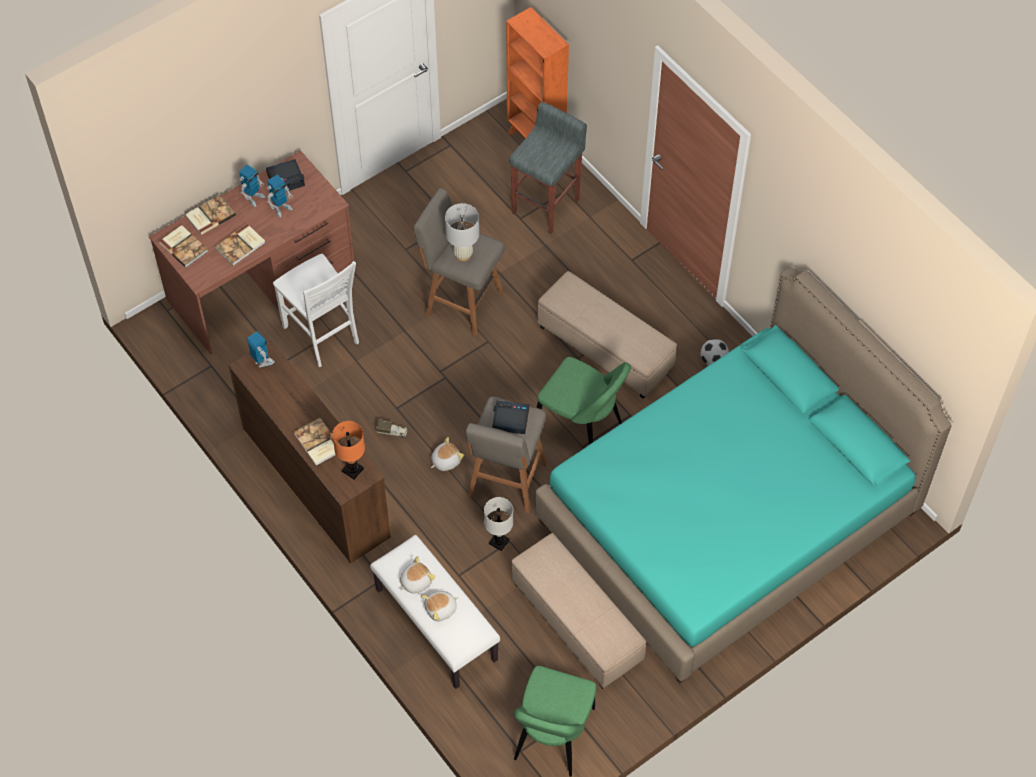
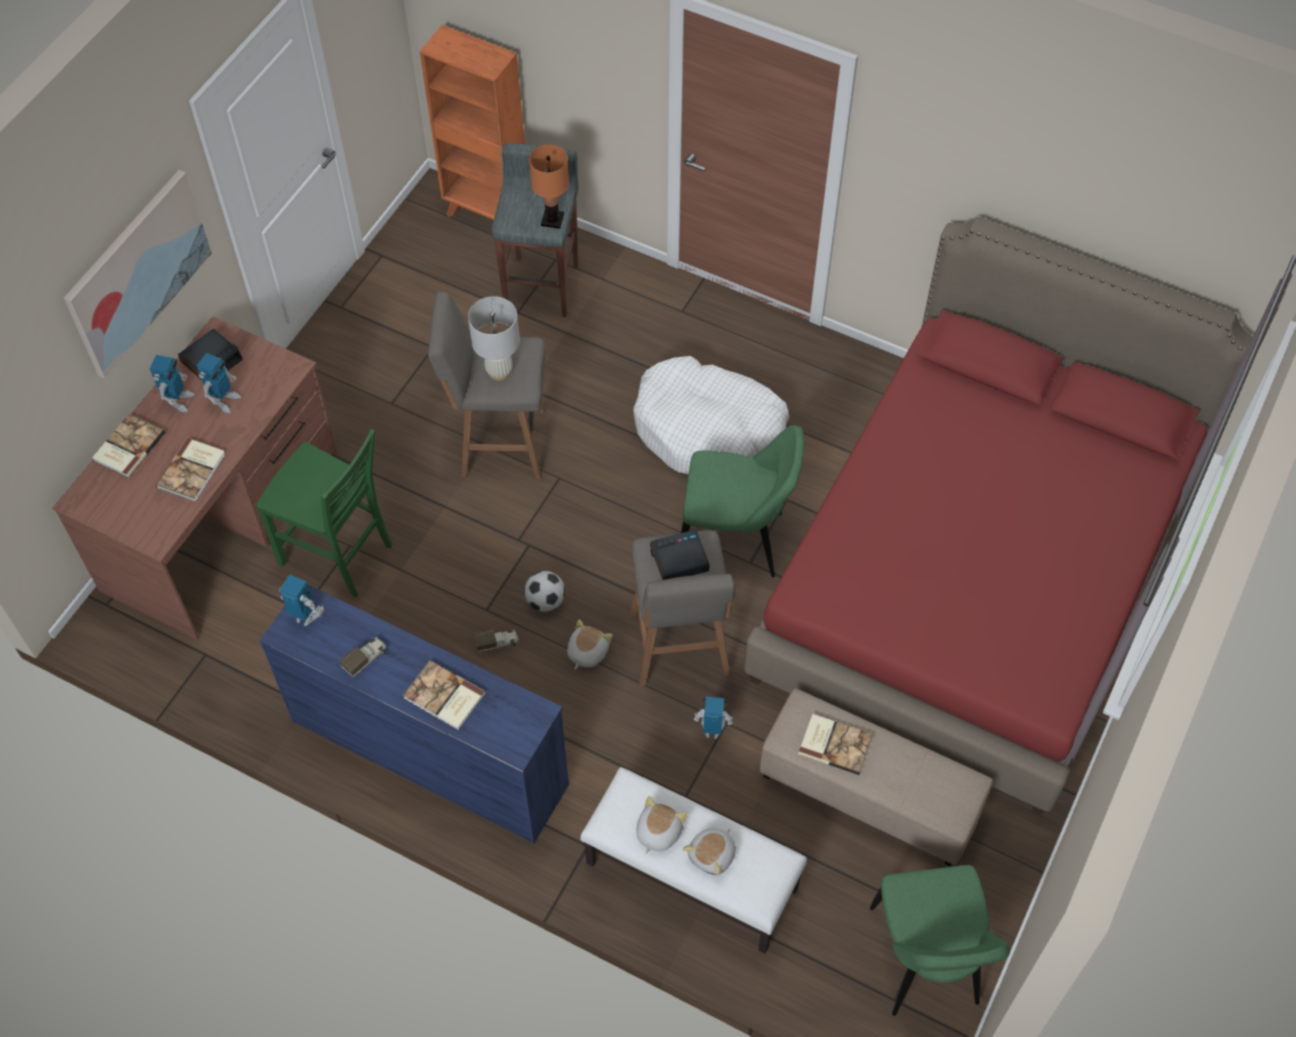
camera: 25 degrees left, 0 degrees up
(184, 246) = (111, 502): book -> book (835, 744)
(251, 109) = (137, 272): none -> picture
(284, 401) = (365, 659): none -> toy truck
(316, 481) = (429, 751): brown dresser -> blue dresser
(322, 335) = (338, 554): white chair -> green chair
(352, 469) = (512, 714): orange table lamp -> orange table lamp (552, 219)
(498, 542) = (712, 729): white table lamp -> toy robot
(604, 348) = (709, 430): beige ottoman -> white dog bed
(713, 360) = (847, 393): football -> football (545, 601)
(727, 517) = (975, 577): turquoise bed -> red bed

